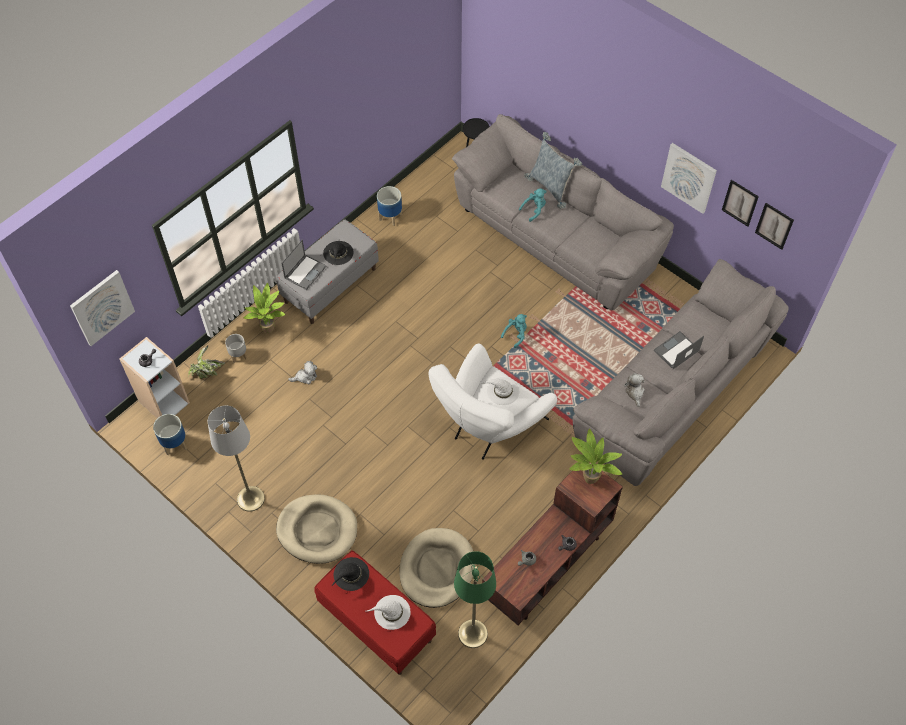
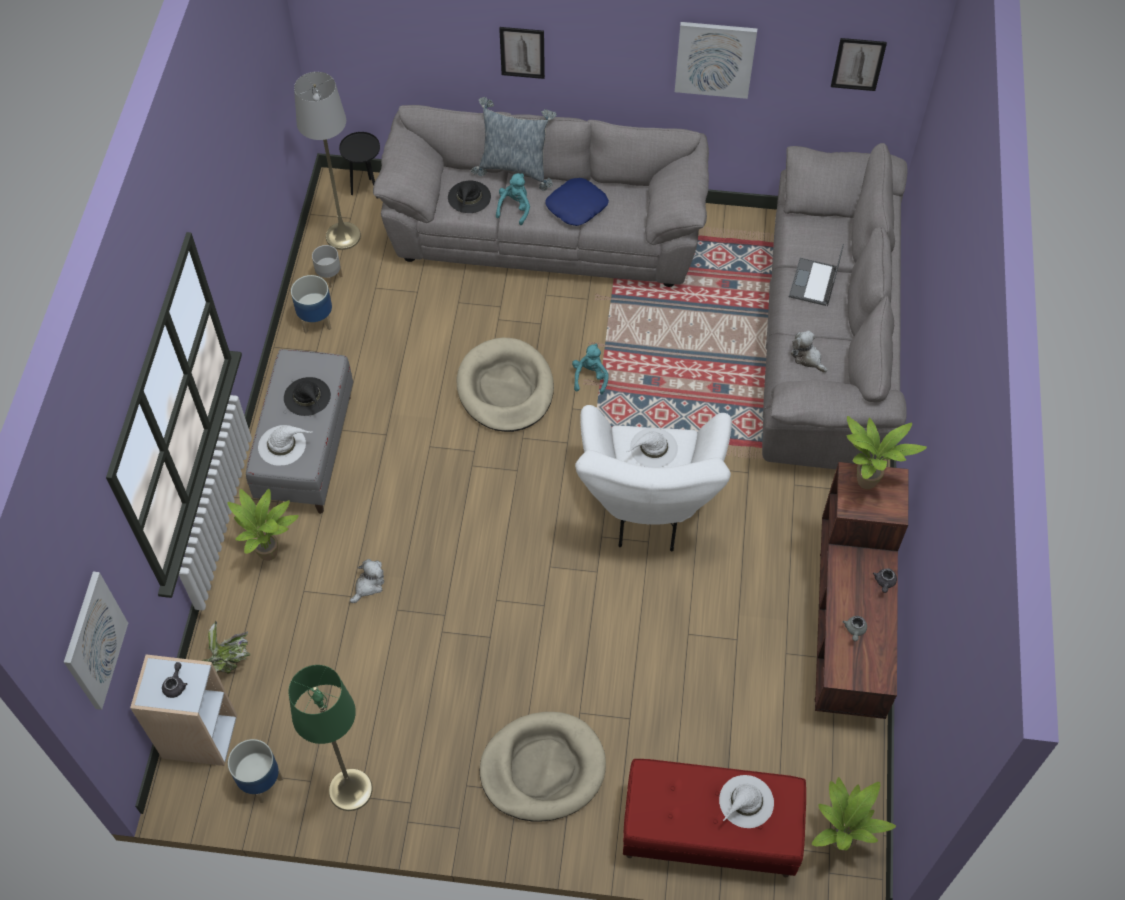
camera: 35 degrees left, 0 degrees up
(238, 355) = (255, 612): grey planter -> grey planter (329, 277)
(250, 498) = (423, 786): grey floor lamp -> grey floor lamp (343, 236)
(305, 271) = (282, 445): laptop -> white hat
(351, 574) = (658, 789): black hat -> black hat (469, 197)
(437, 569) = (726, 718): beige dog bed -> beige dog bed (505, 388)
(442, 675) = (837, 841): none -> potted plant
(473, 633) = (830, 766): green floor lamp -> green floor lamp (350, 789)
(571, 227) = (576, 206): none -> blue pillow
(740, 203) = (800, 57): picture -> picture (522, 52)

